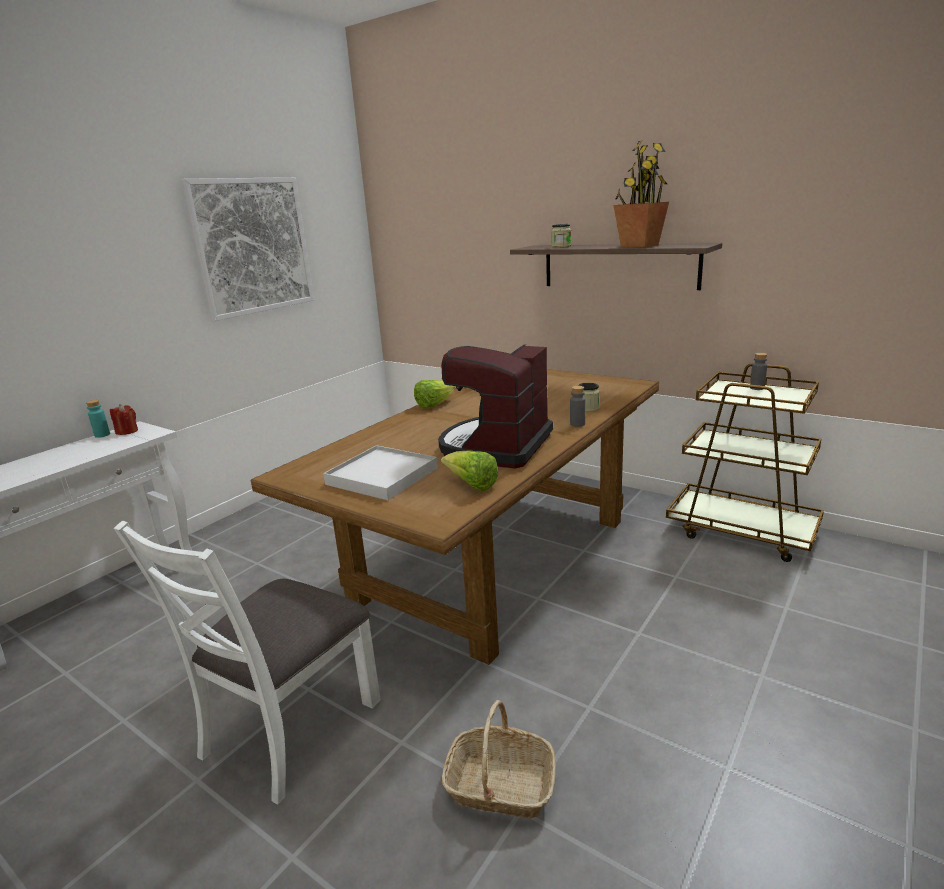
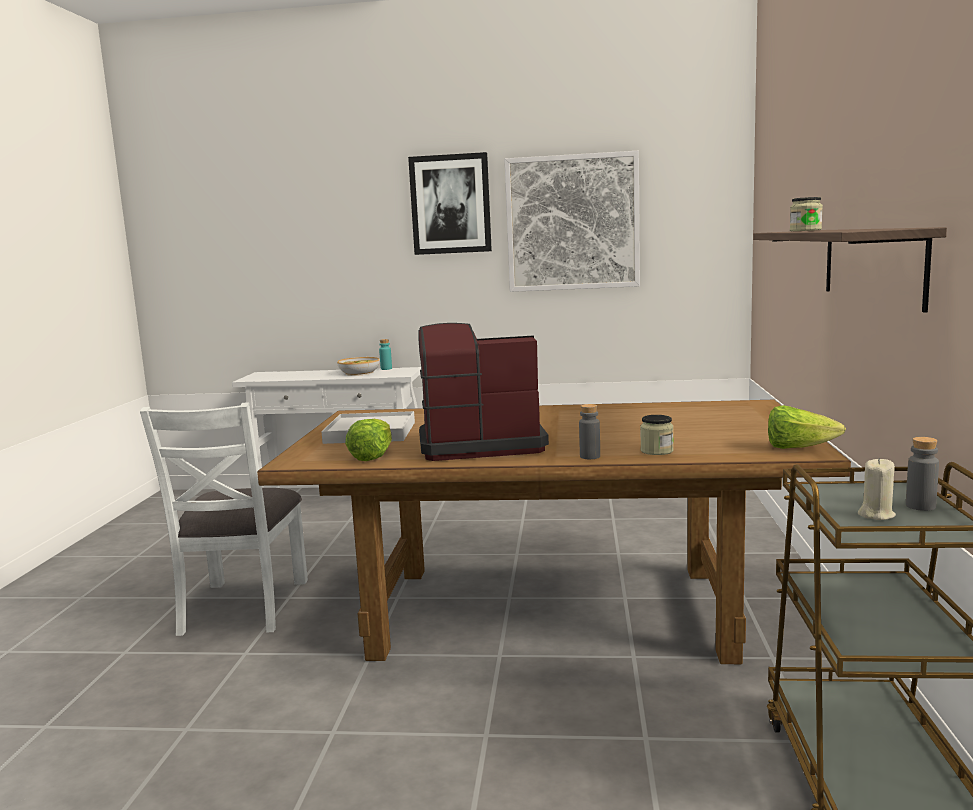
camera: 60 degrees right, 10 degrees down
(86, 448) = (359, 373): none -> bowl
(127, 431) = (397, 370): red candle -> none
(131, 230) = (450, 204): none -> picture
(289, 727) = (243, 606): white chair -> white chair turned 90 degrees counterclockwise
(434, 405) = (573, 408): lettuce -> lettuce (798, 448)
(500, 785) = (210, 711): basket -> none
(639, 245) = (845, 229): potted plant -> none
(764, 396) = (876, 514): none -> beige candle

